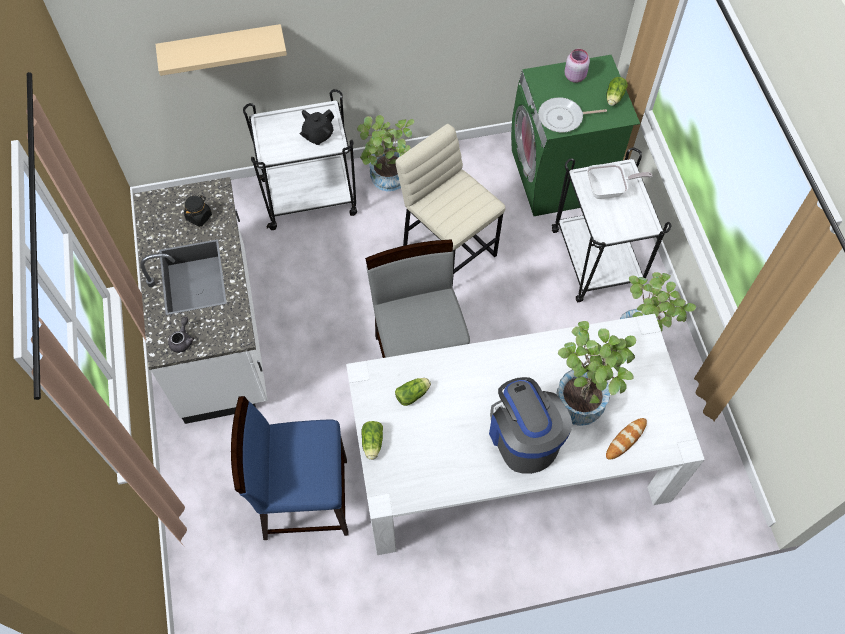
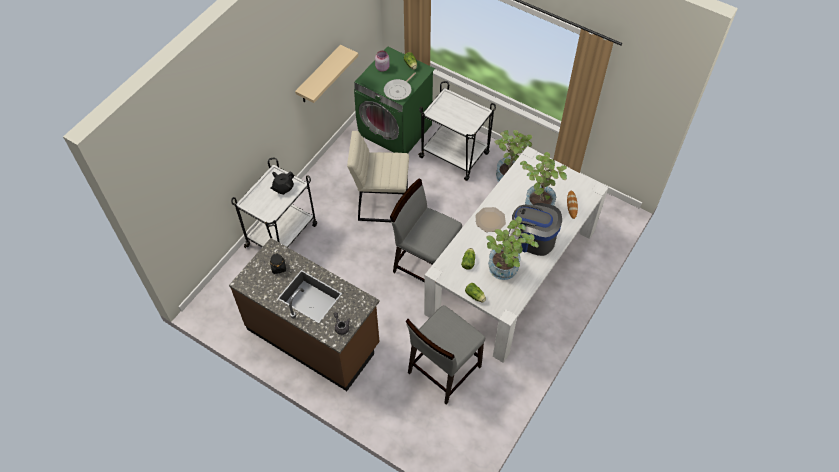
camera: 45 degrees left, 5 degrees down
(219, 334) = (314, 336): white counter -> brown counter
(222, 48) = (214, 171): beige shelf -> beige shelf (319, 75)
(304, 498) = (443, 370): blue chair -> grey chair
(318, 135) = (283, 188): black teapot -> black teapot turned 45 degrees clockwise
(387, 181) = (314, 196): potted plant -> potted plant (505, 271)
(497, 366) = (490, 220): none -> plate
(609, 190) = (449, 109): frying pan -> none

